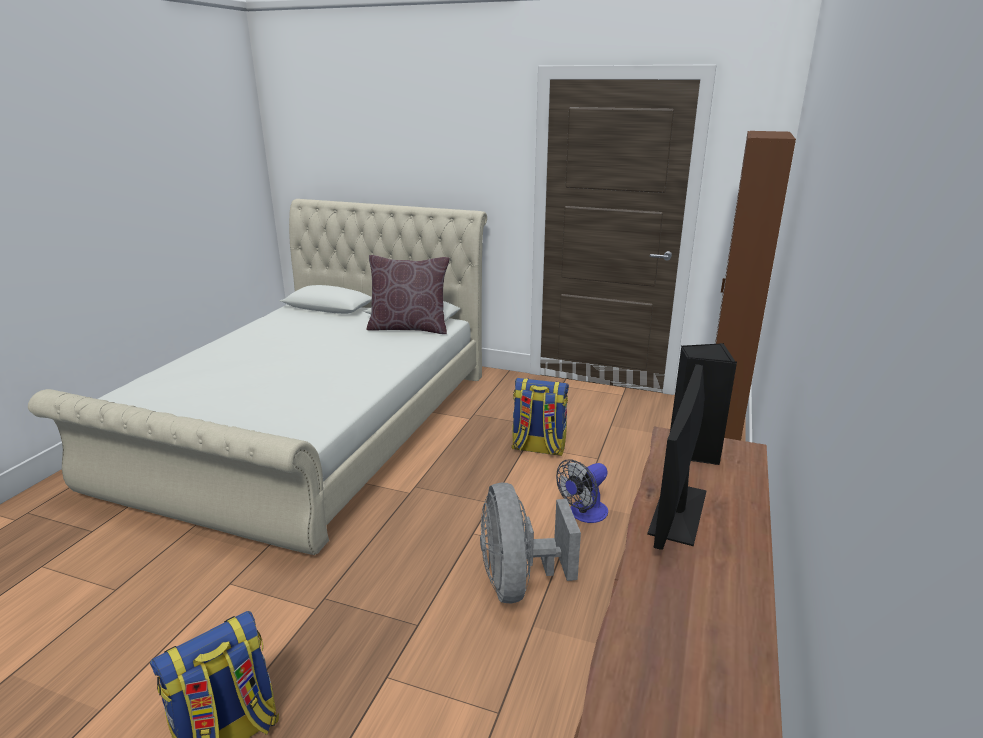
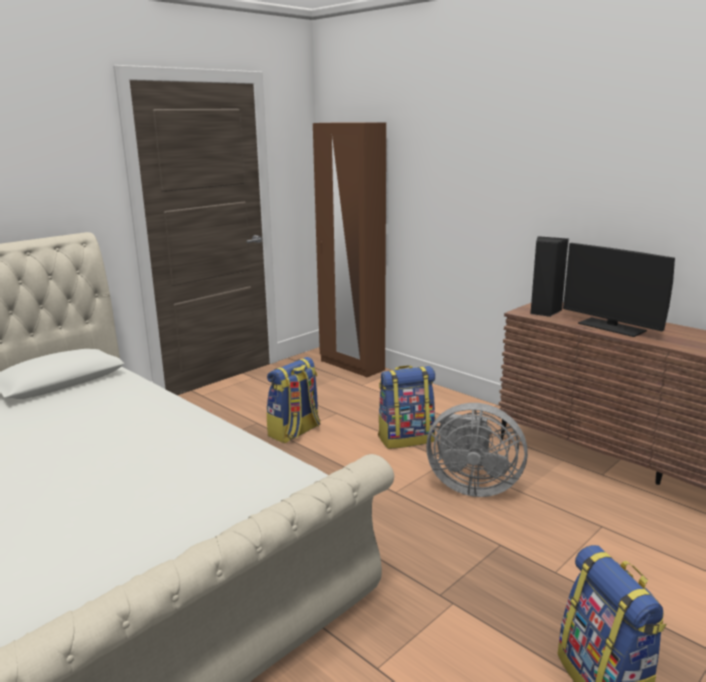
camera: 65 degrees left, 5 degrees down
(409, 328) = (87, 389): brown pillow -> none
(584, 514) = (406, 438): fan -> backpack

